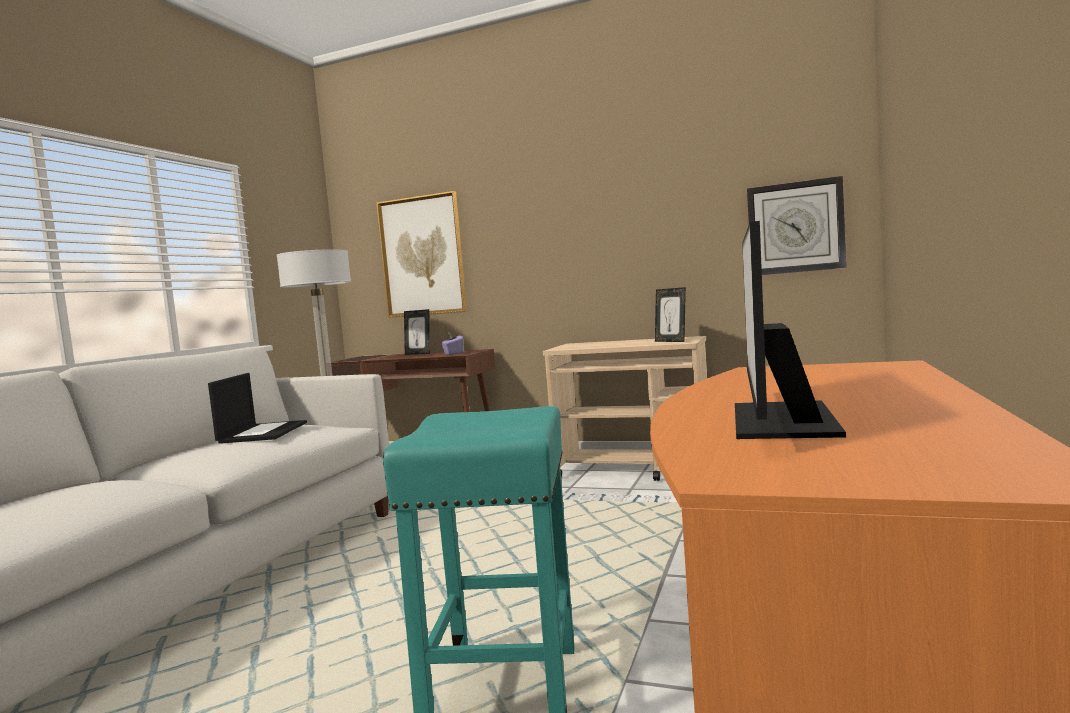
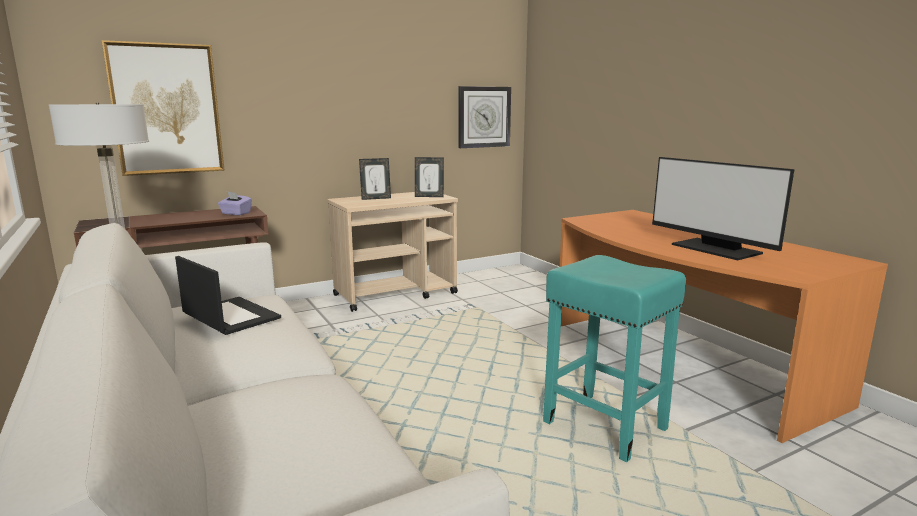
camera: 50 degrees left, 10 degrees up
(418, 354) = (178, 215): picture frame -> picture frame (375, 198)

